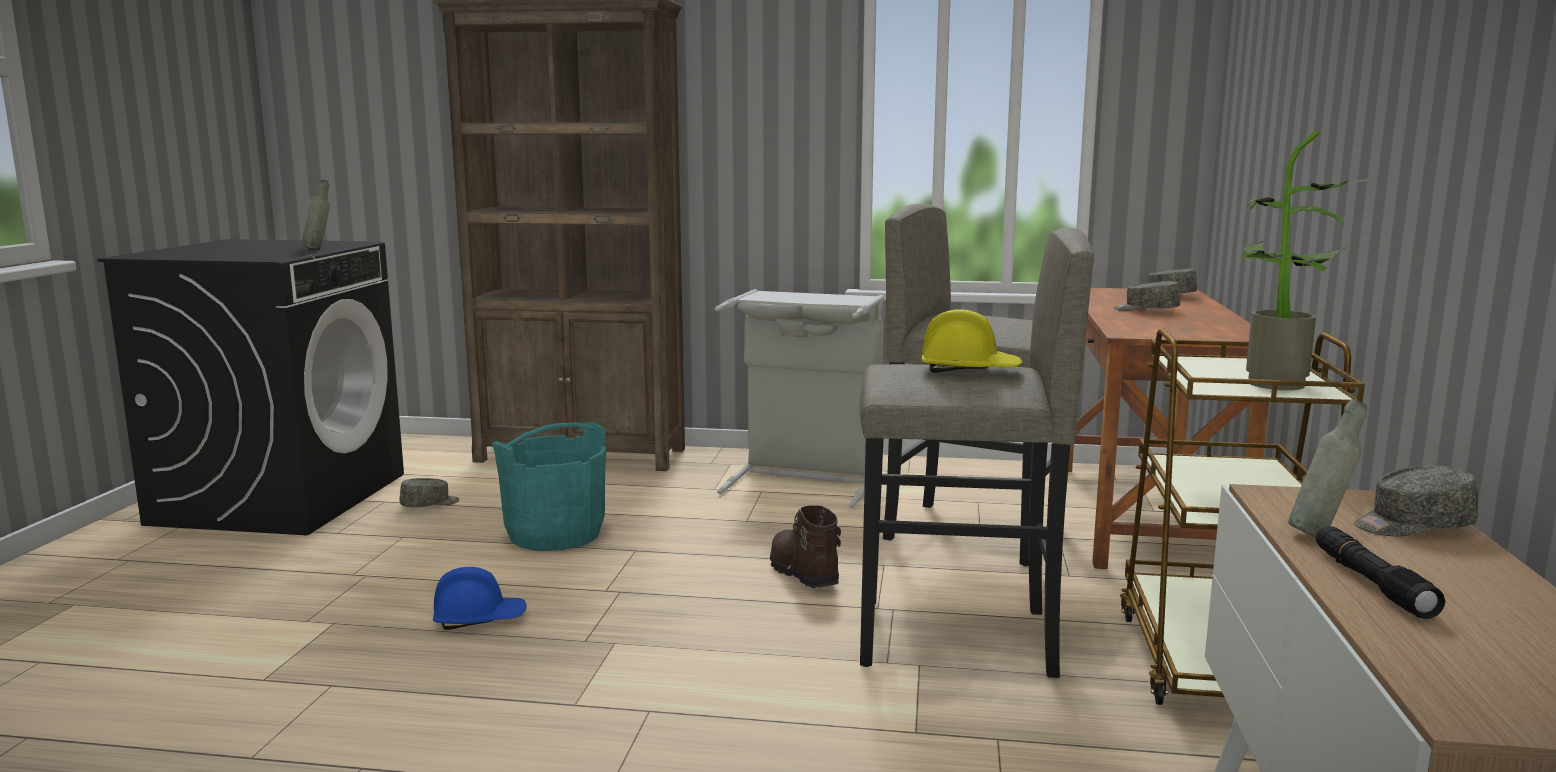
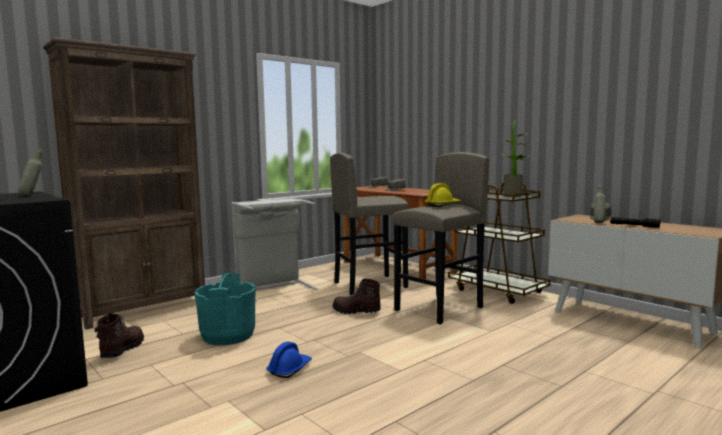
camera: 50 degrees left, 5 degrees down
(430, 504) = (121, 350): grey cap -> brown boot

